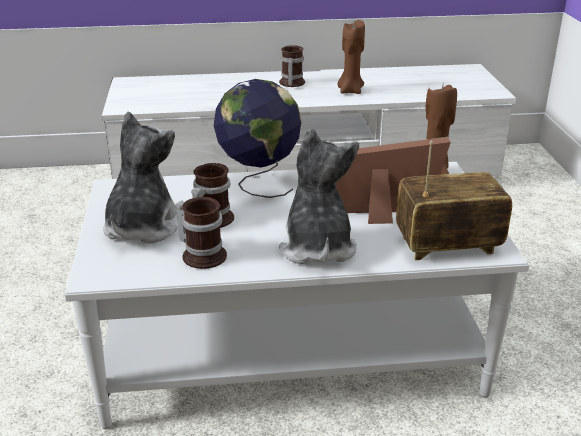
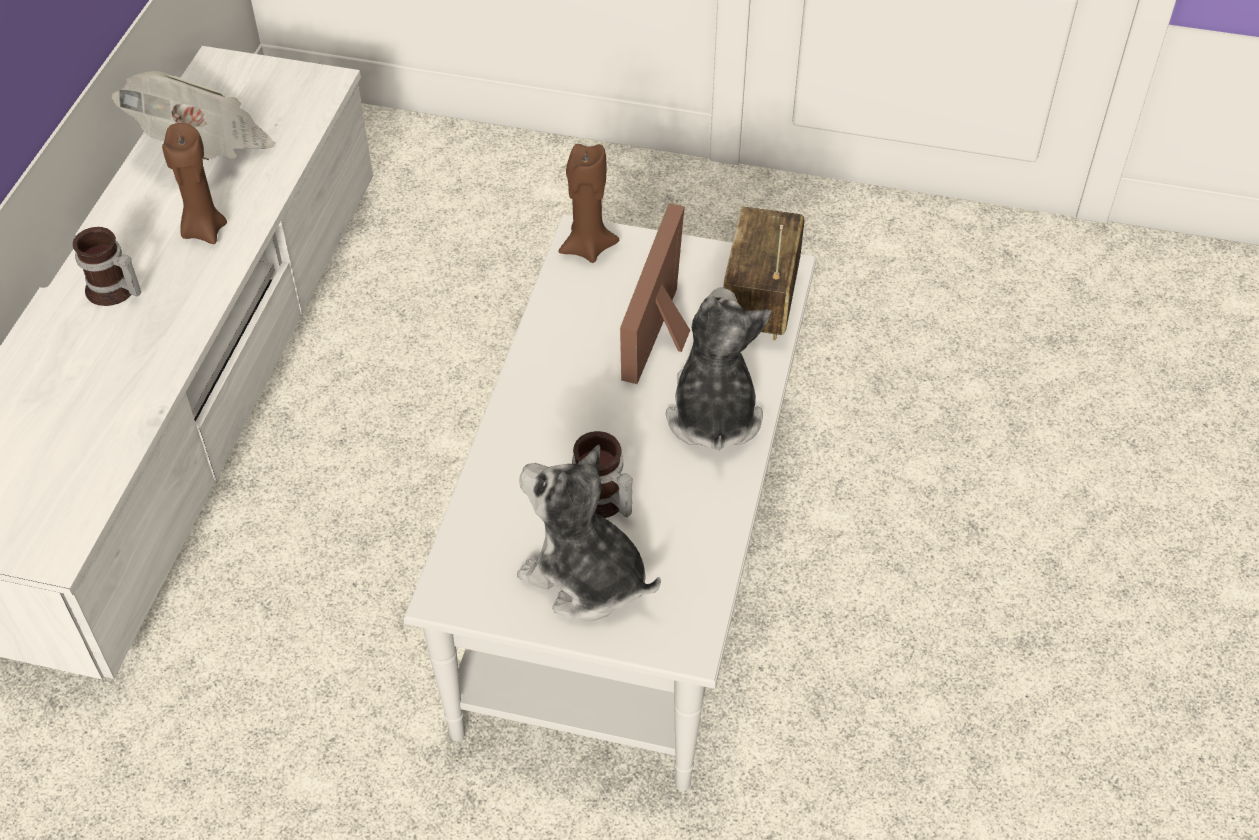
camera: 70 degrees left, 20 degrees up
(202, 254) = (682, 526): mug -> none
(259, 183) = (523, 426): globe -> none
(317, 247) = (713, 415): plush toy -> plush toy turned 75 degrees clockwise
(408, 78) = (204, 146): none -> newspaper

